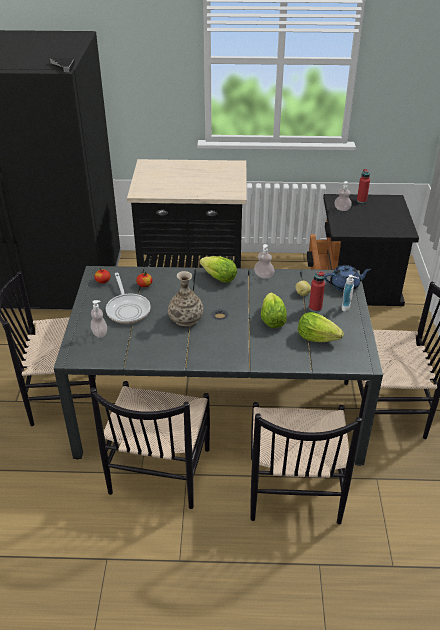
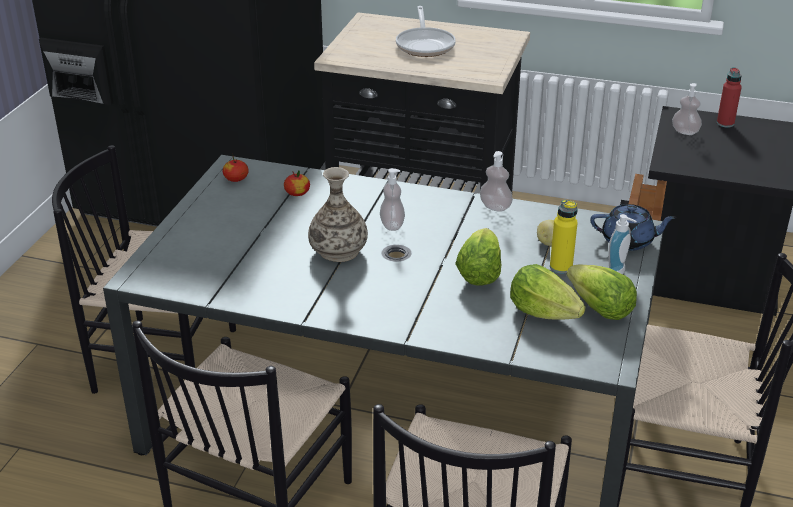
camera: 15 degrees right, 5 degrees down
(99, 333) = (195, 250): soap dispenser -> soap dispenser (392, 225)
(127, 309) = (254, 223): frying pan -> frying pan (425, 45)
(219, 278) = (420, 200): lettuce -> lettuce (600, 309)
(315, 308) = (561, 267): red bottle -> yellow bottle

